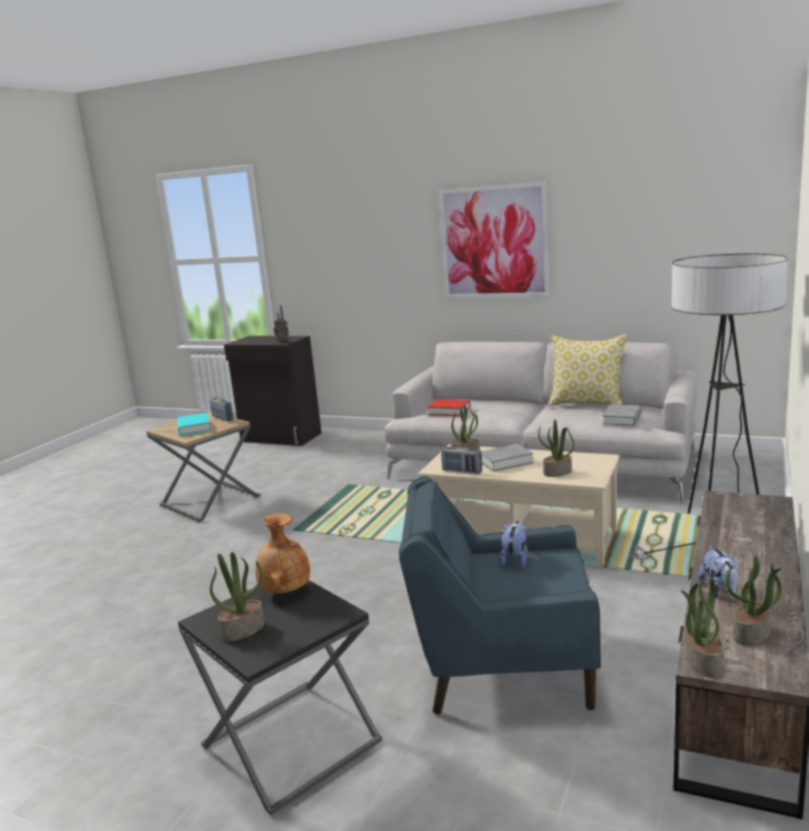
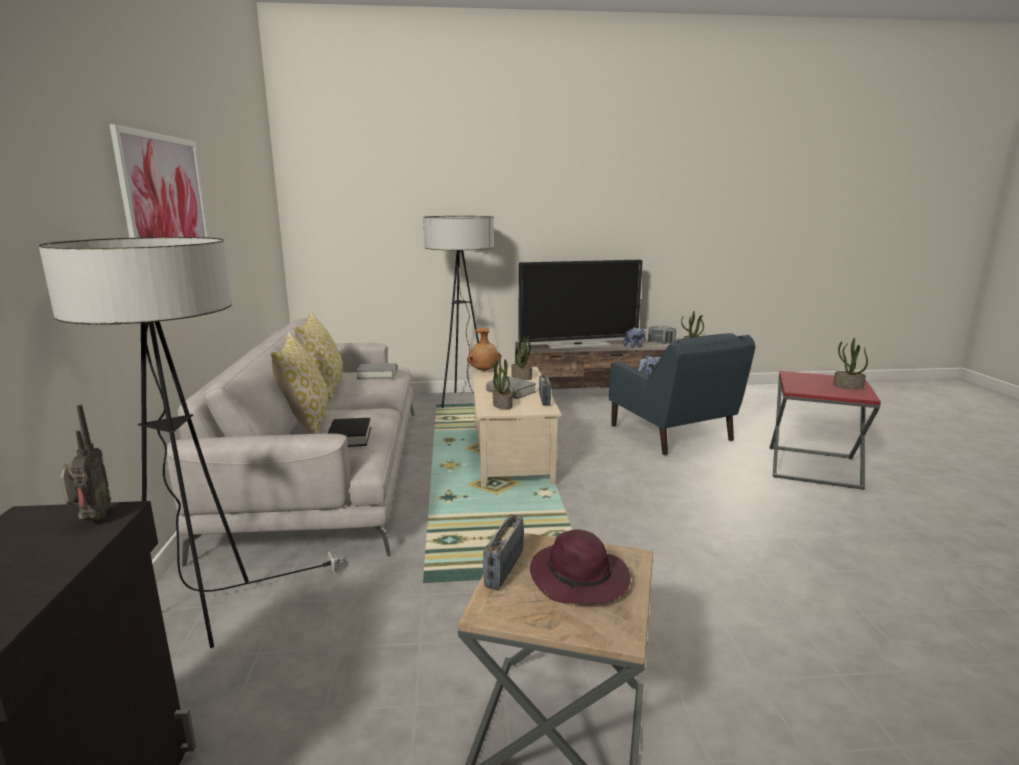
camera: 120 degrees left, 0 degrees up
(194, 428) = (580, 579): turquoise book -> purple hat
(284, 591) = (804, 387): brown vase -> brown vase (484, 371)
(291, 744) = (813, 467): black side table -> red side table
(379, 443) = (209, 618): none -> floor lamp
(449, 411) = (349, 437): red book -> black book
(495, 401) = (306, 422): none -> pillow
(744, 539) = (577, 345): none -> television
(751, 634) = (661, 343): potted plant -> radio

